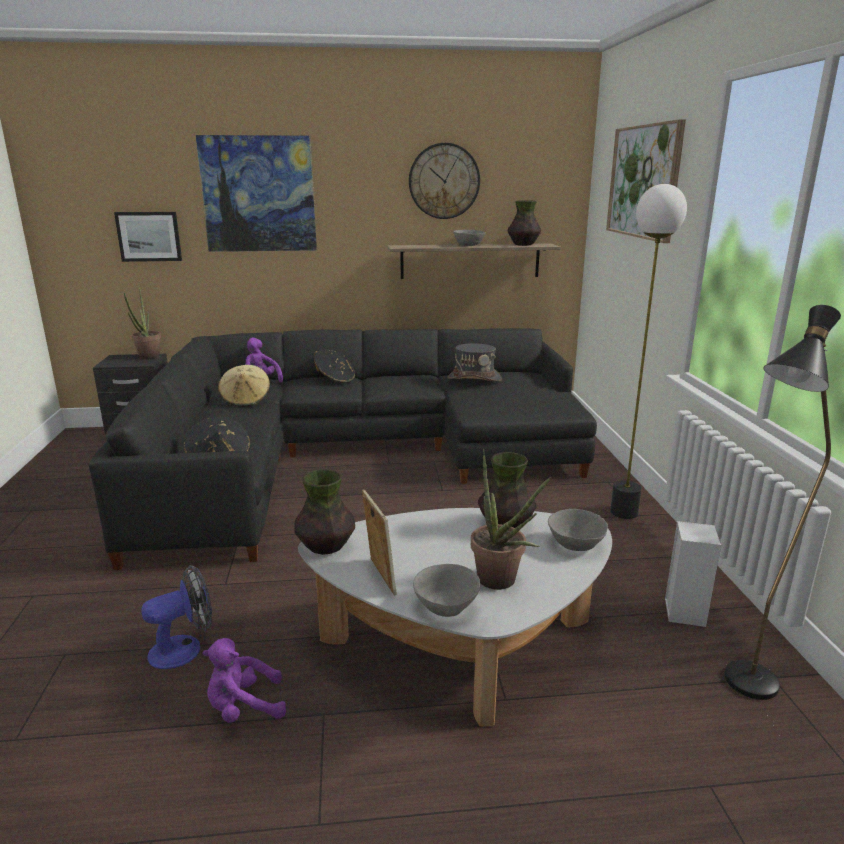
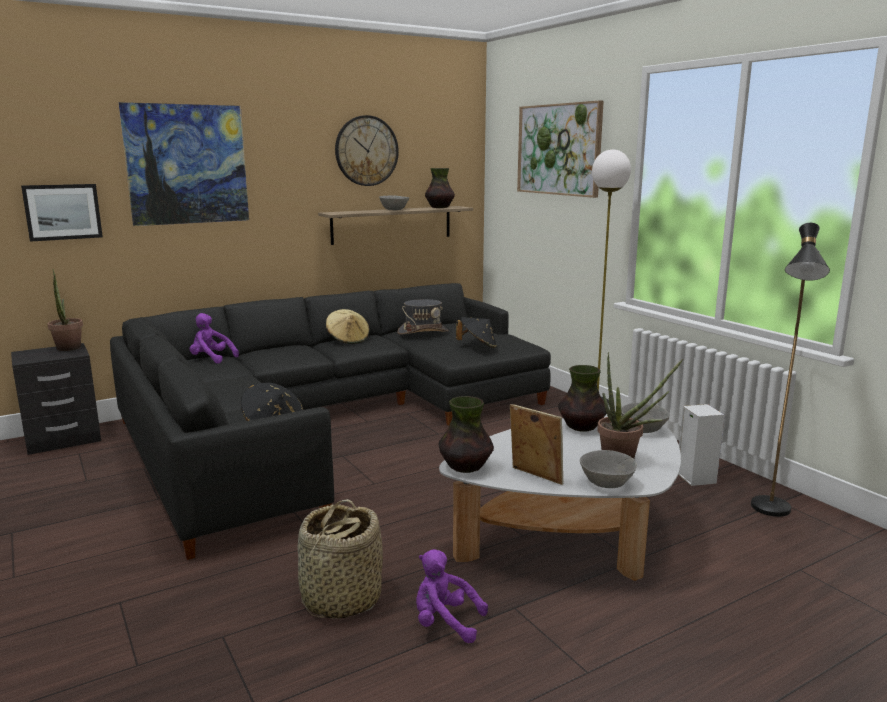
camera: 25 degrees left, 5 degrees down
(184, 648) = (340, 599): fan -> basket
(244, 708) = (445, 623): purple plush toy -> purple plush toy turned 60 degrees clockwise
(246, 400) = (225, 375): beige hat -> beige hat (348, 340)
(335, 379) = (291, 348): black hat -> black hat (477, 346)

